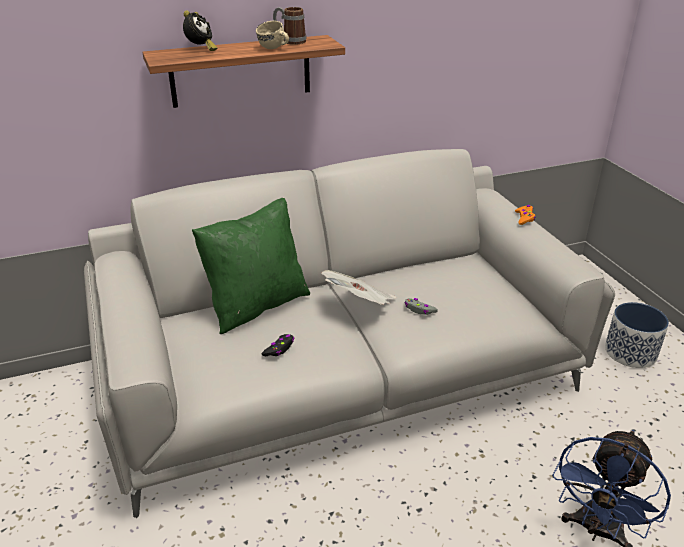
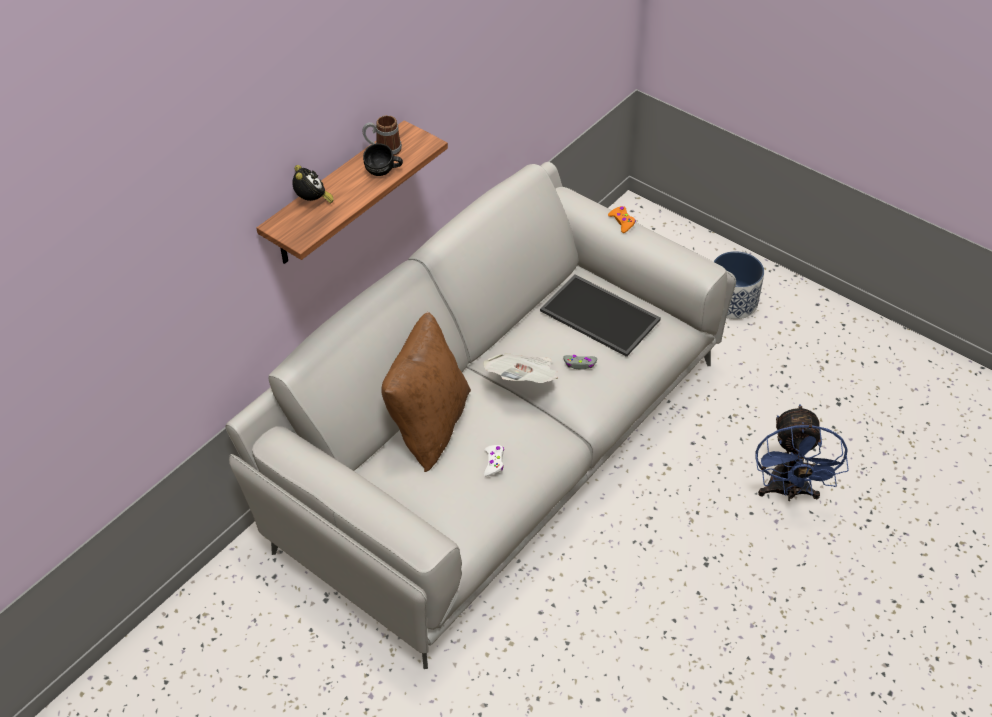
camera: 30 degrees left, 15 degrees up
(256, 305) = (429, 425): green pillow -> brown pillow
(273, 48) = (383, 172): beige mug -> black mug
(279, 349) = (494, 463): black game controller -> white game controller
(468, 284) = (601, 315): none -> tray

